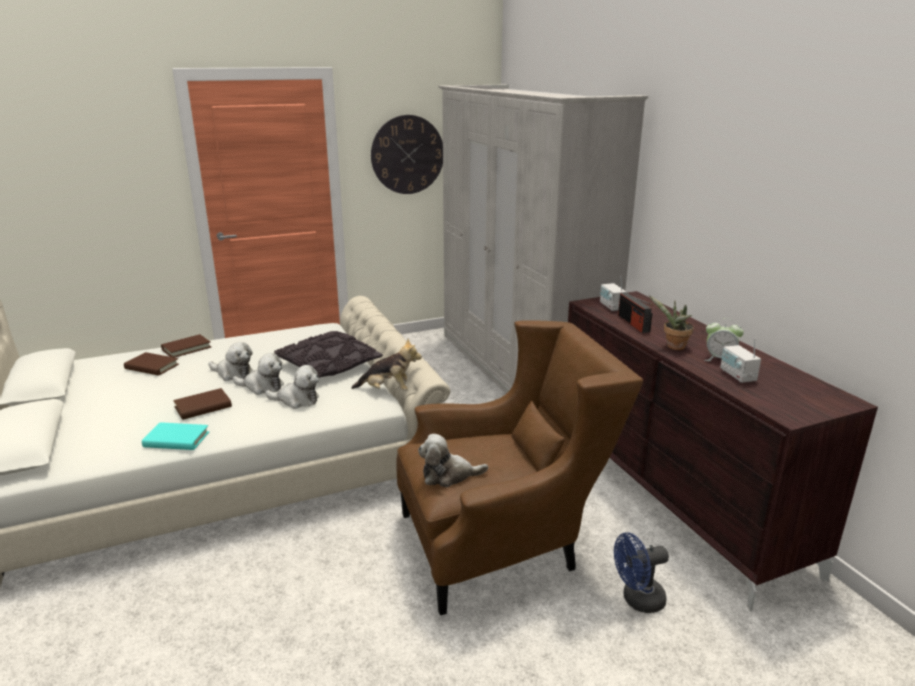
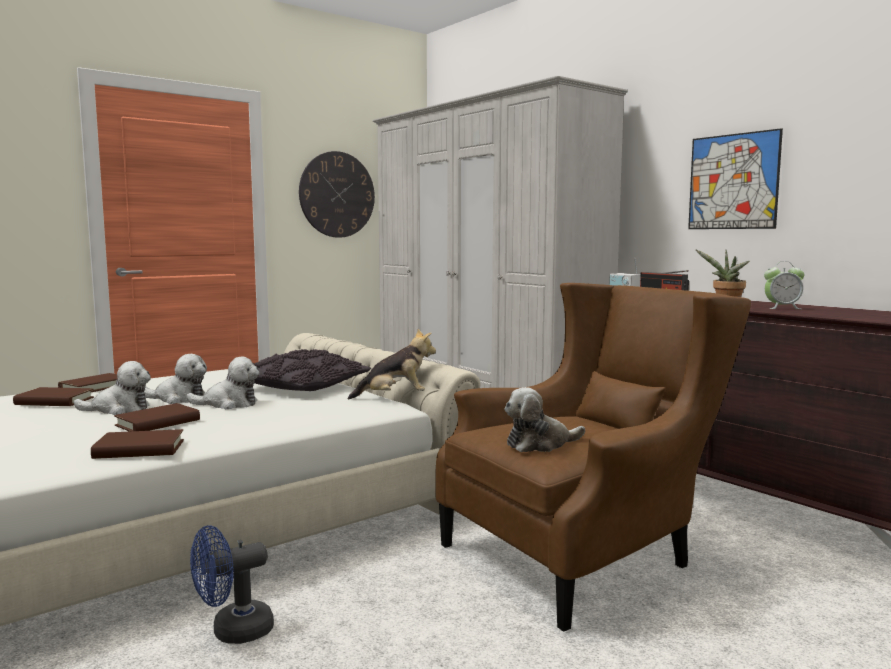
camera: 15 degrees left, 15 degrees down
(176, 440) = (139, 449): turquoise book -> brown book
(297, 400) = (286, 409): plush toy -> plush toy (119, 409)
(637, 600) = (780, 582): blue fan -> blue fan (233, 632)
(721, 213) = (733, 182): none -> picture
(737, 376) = (816, 312): radio -> none

